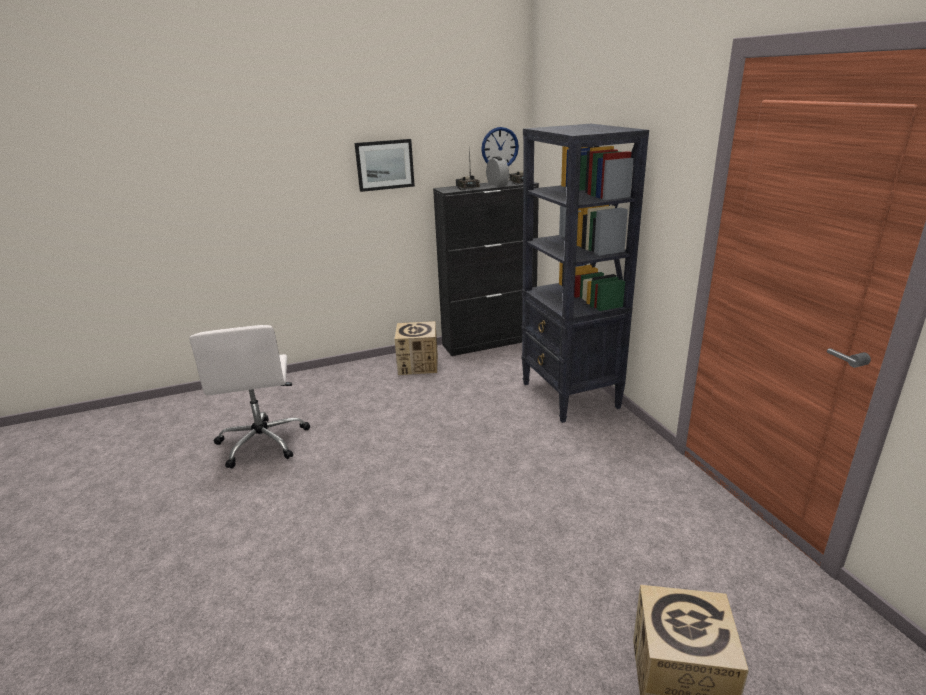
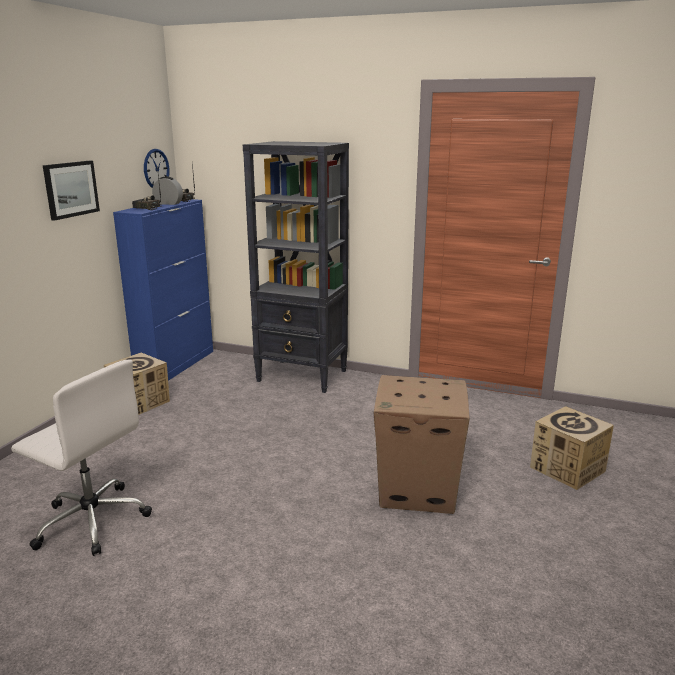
camera: 50 degrees left, 5 degrees down
(475, 572) = (418, 489): none -> cardboard box
(489, 342) = (176, 365): black cabinet -> blue cabinet

